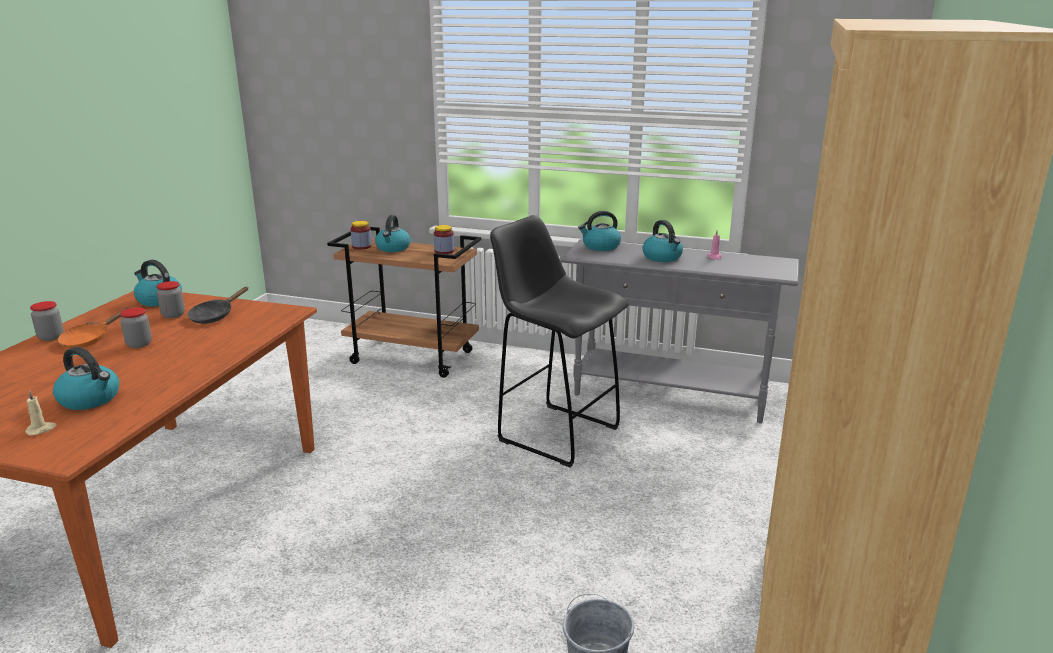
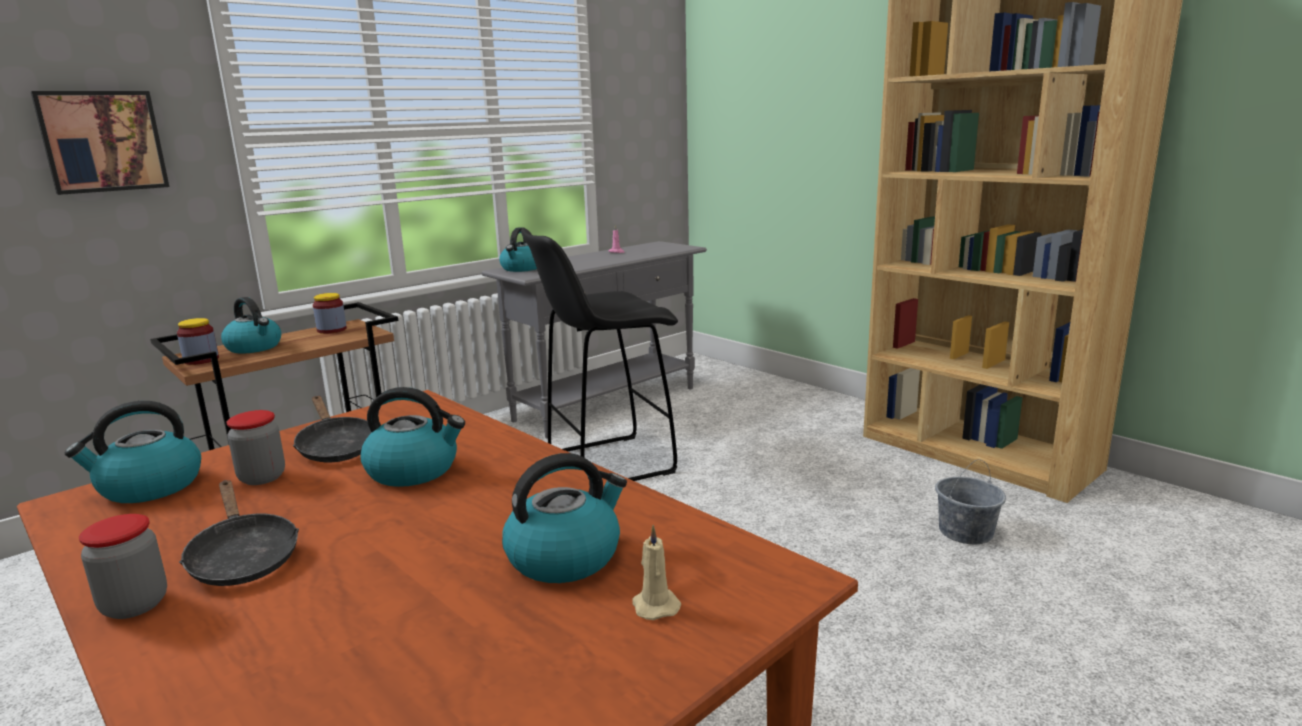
camera: 60 degrees left, 5 degrees down
(89, 340) = (243, 558): orange frying pan -> black frying pan
(139, 344) = (359, 510): jar -> none
(367, 104) = (102, 141): none -> picture
(662, 257) = (590, 260): kettle -> kettle (414, 470)

